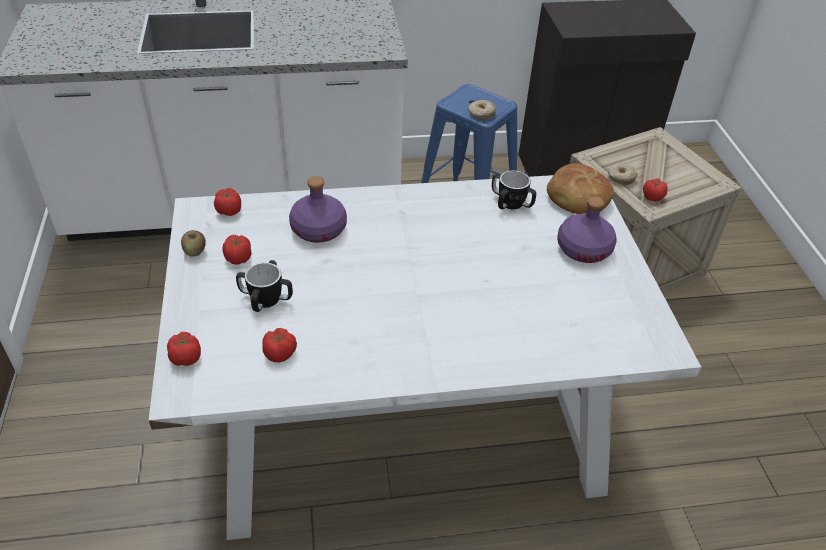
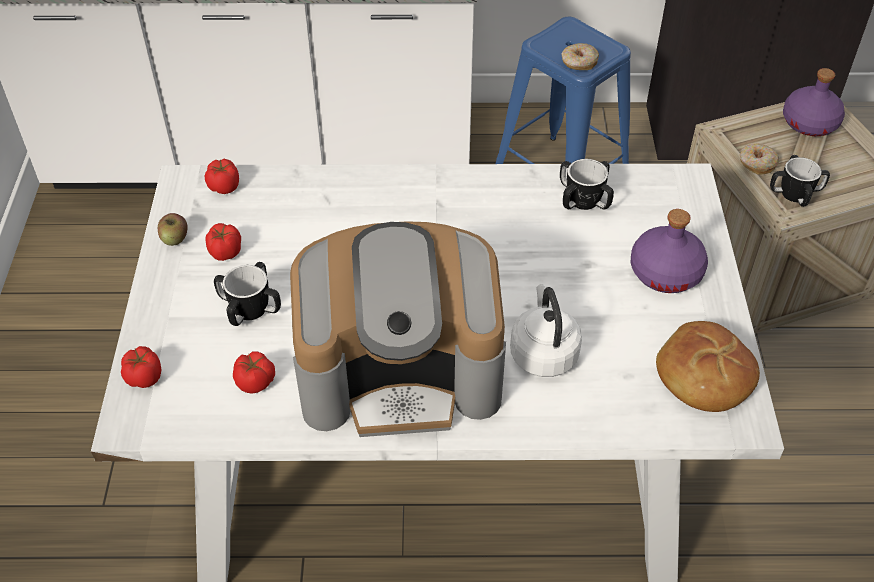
camera: 10 degrees right, 5 degrees up
(319, 230) = (330, 220): purple bottle -> purple bottle (809, 123)
(397, 336) = (401, 371): none -> coffee machine
(504, 313) = (543, 352): none -> white kettle
(577, 198) = (673, 199): bread -> bread (702, 377)
(652, 197) = (794, 194): tomato -> mug

